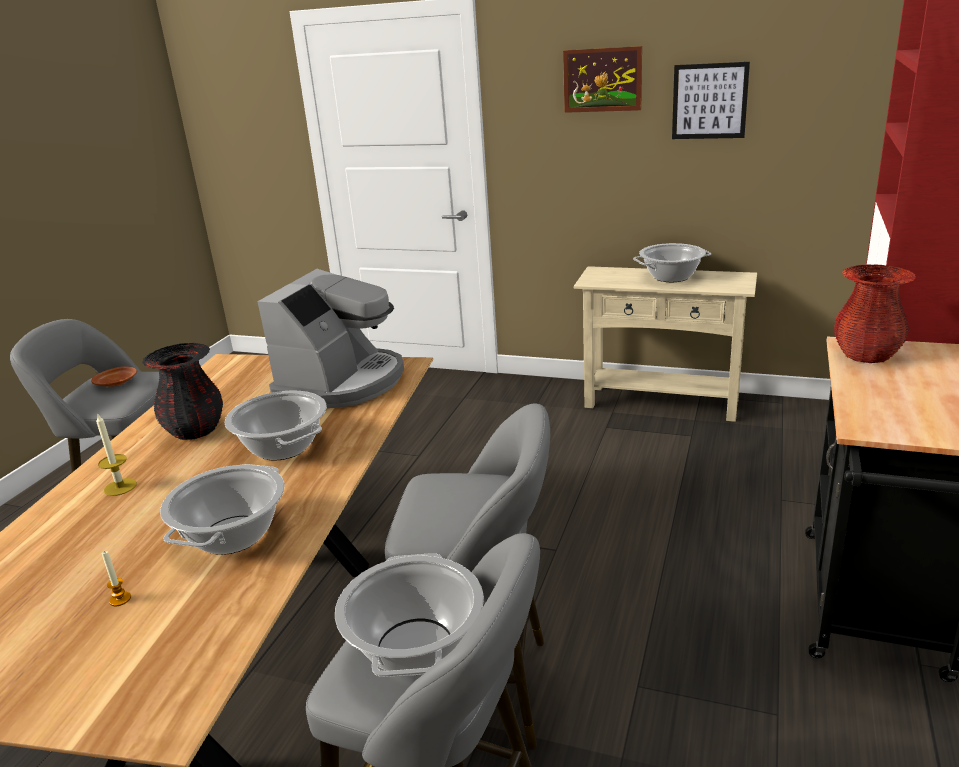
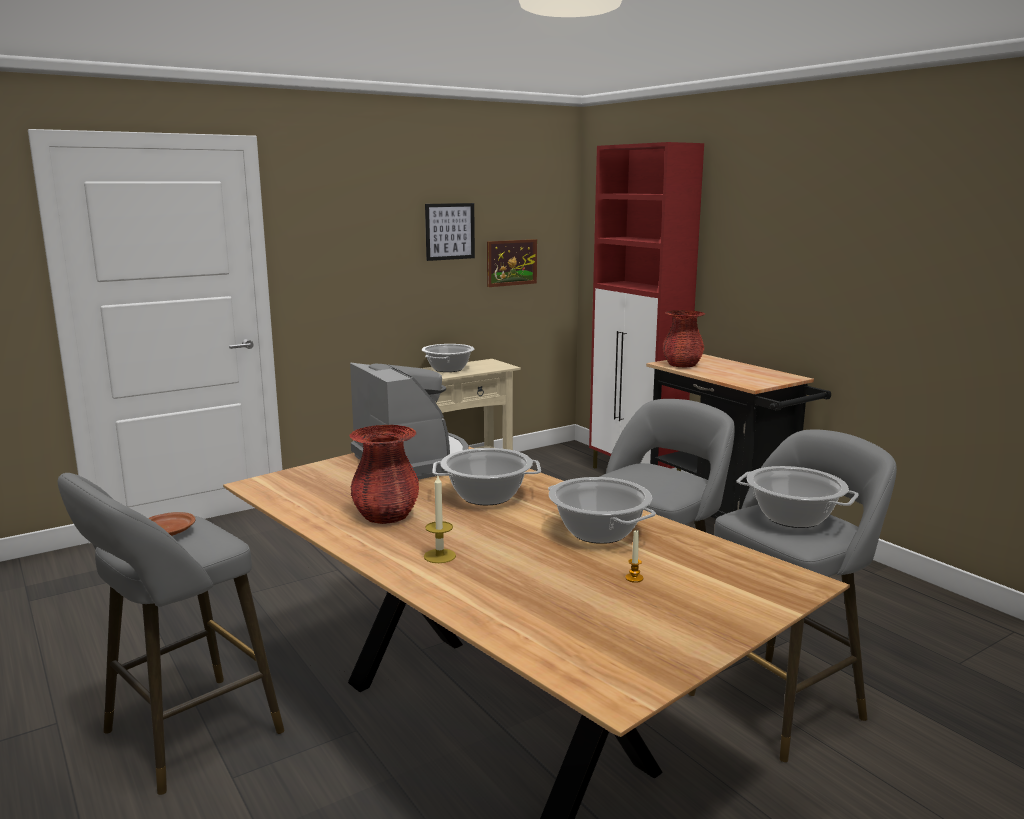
camera: 55 degrees left, 10 degrees down
(195, 430) = (386, 516): black vase -> red vase
(602, 80) = (372, 214): picture -> picture (511, 262)

